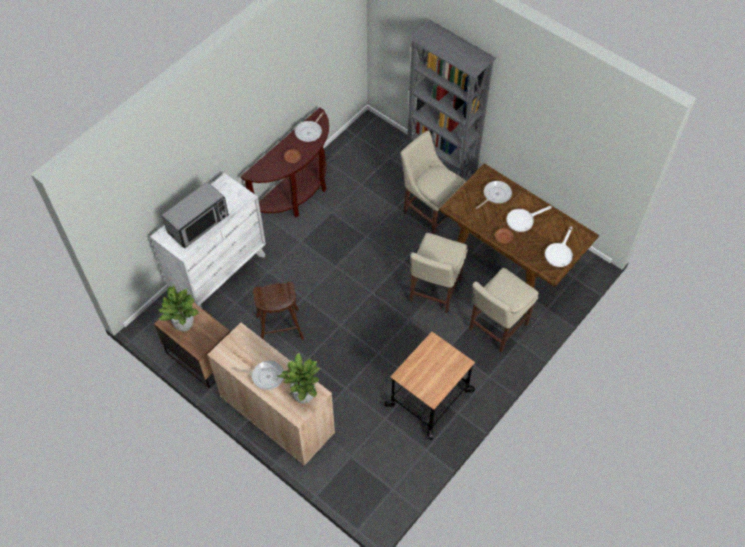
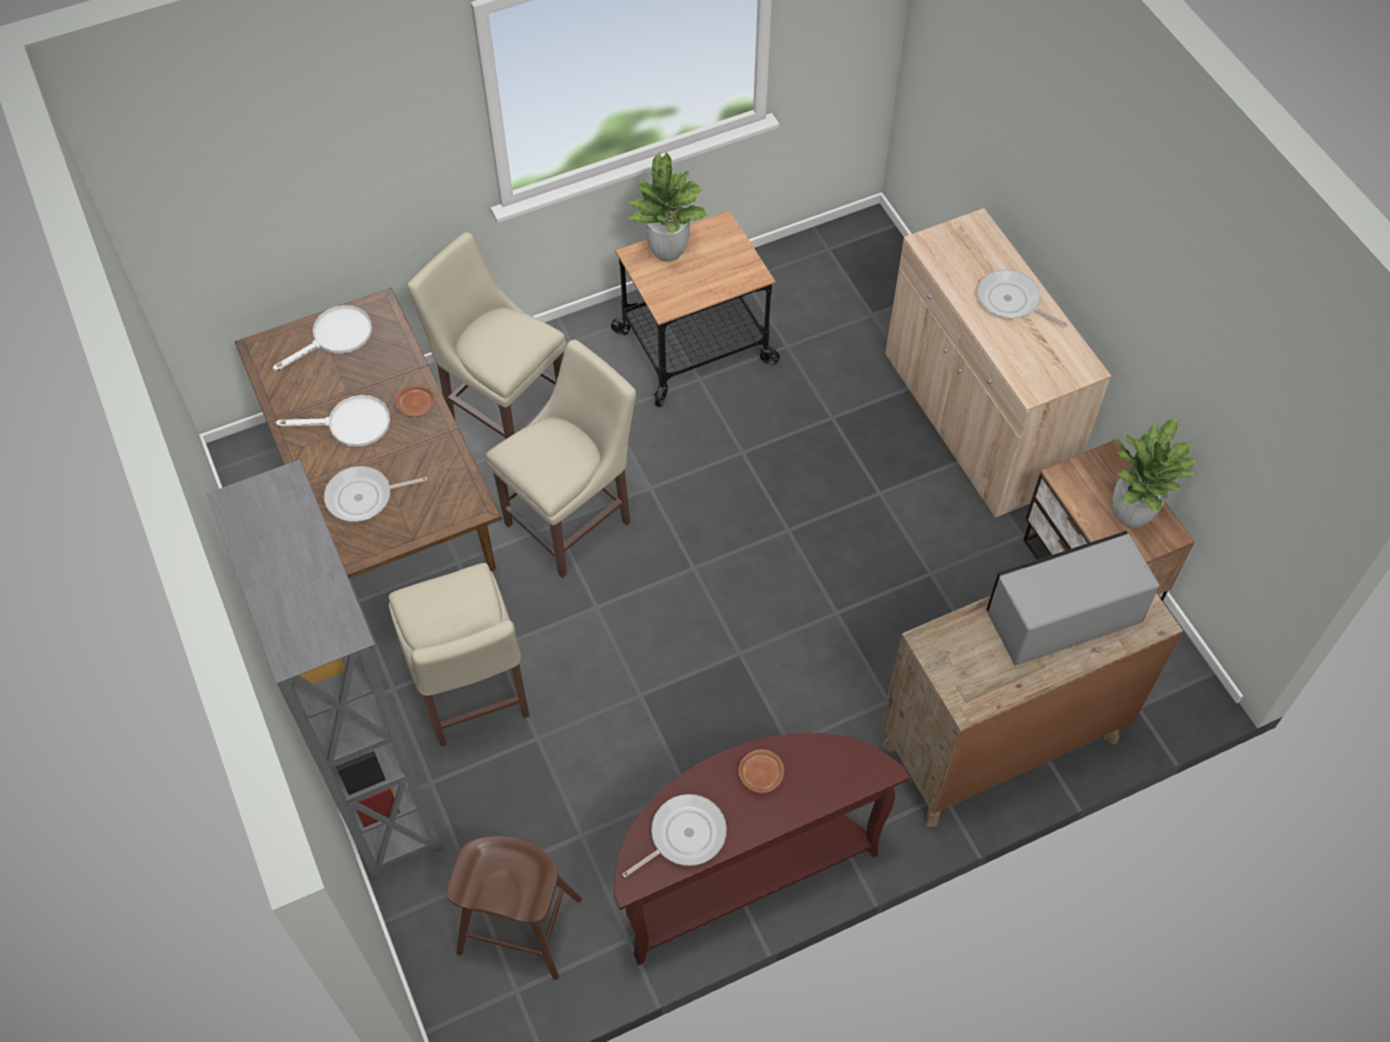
camera: 155 degrees left, 0 degrees up
(218, 273) = (1000, 742): white dresser -> brown dresser
(280, 327) = (910, 572): brown stool -> brown stool (519, 926)
(303, 396) = (955, 248): potted plant -> potted plant (668, 251)
(496, 328) = (503, 411): beige chair -> beige chair turned 120 degrees counterclockwise

